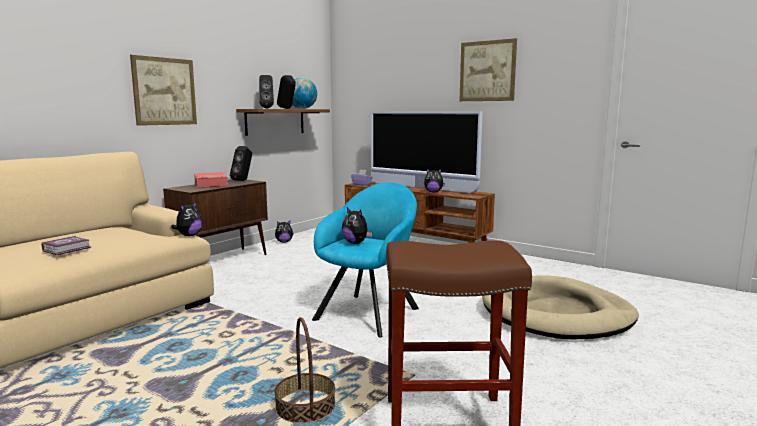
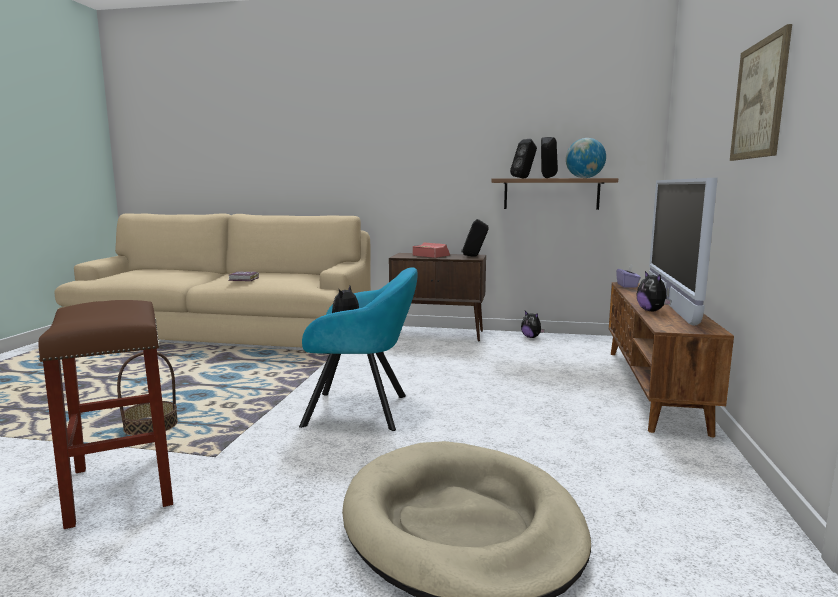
camera: 65 degrees right, 0 degrees up
(164, 91) = (412, 163): picture -> none
(189, 235) = (326, 290): plush toy -> none

